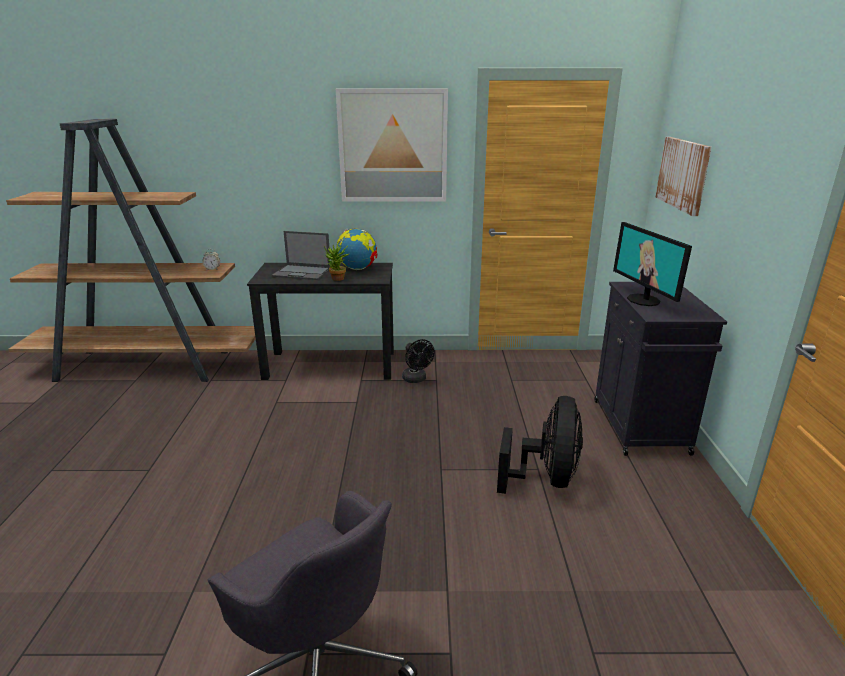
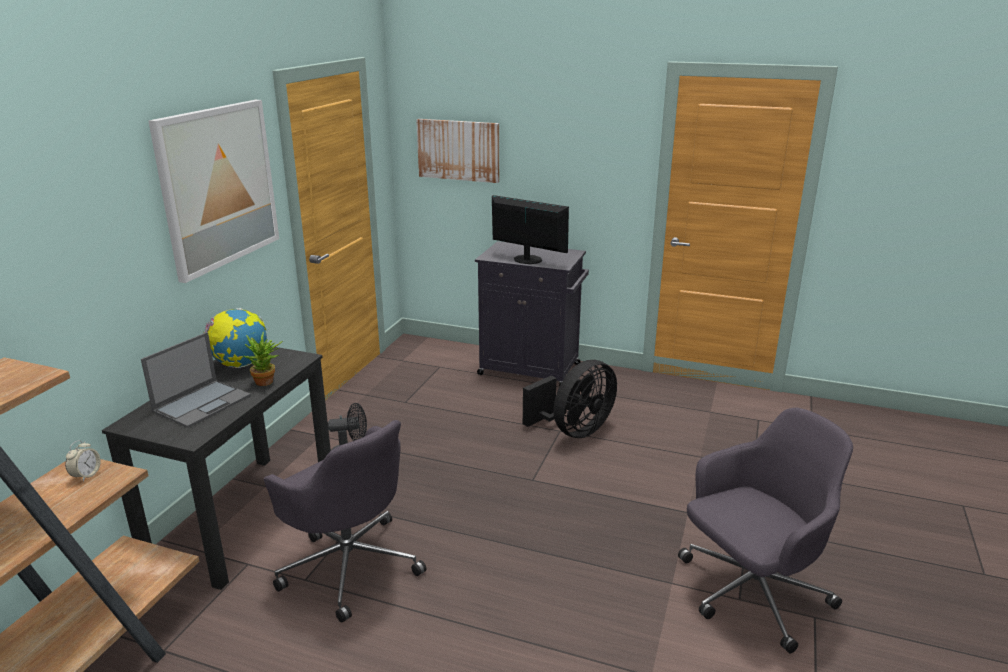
camera: 70 degrees left, 0 degrees up
(295, 413) = (349, 564): none -> grey office chair
(546, 478) = (574, 430): black fan -> black fan turned 105 degrees clockwise
(644, 300) = (527, 260): monitor -> monitor turned 150 degrees counterclockwise

